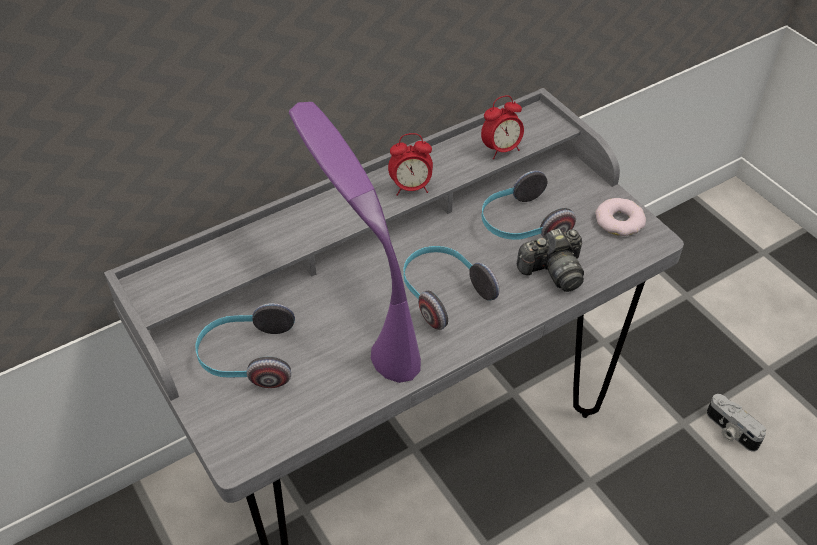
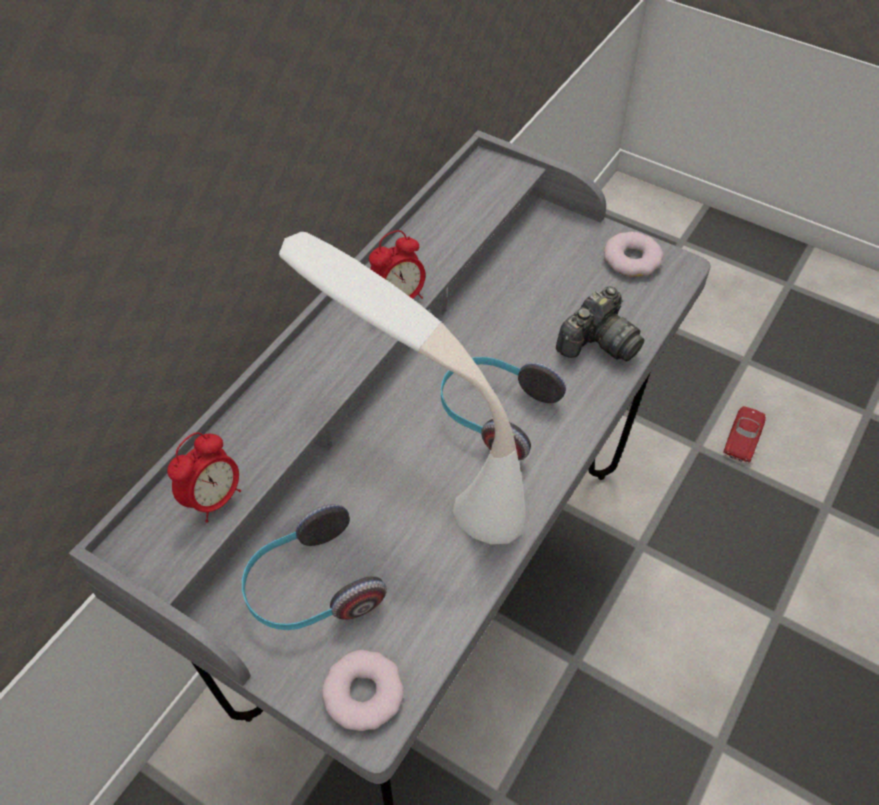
camera: 25 degrees left, 5 degrees up
(242, 436) = (363, 693): none -> donut
(360, 315) = (415, 476): purple table lamp -> white table lamp
(501, 149) = (474, 218): alarm clock -> alarm clock (214, 499)
(521, 224) = (532, 299): headphones -> none
(730, 431) = (743, 437): camera -> red toy car

